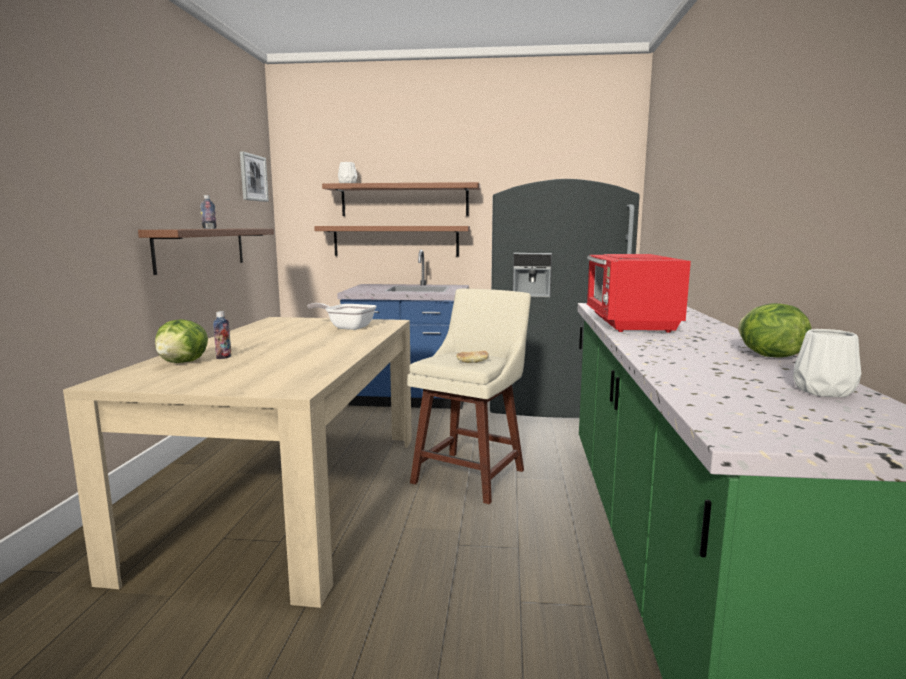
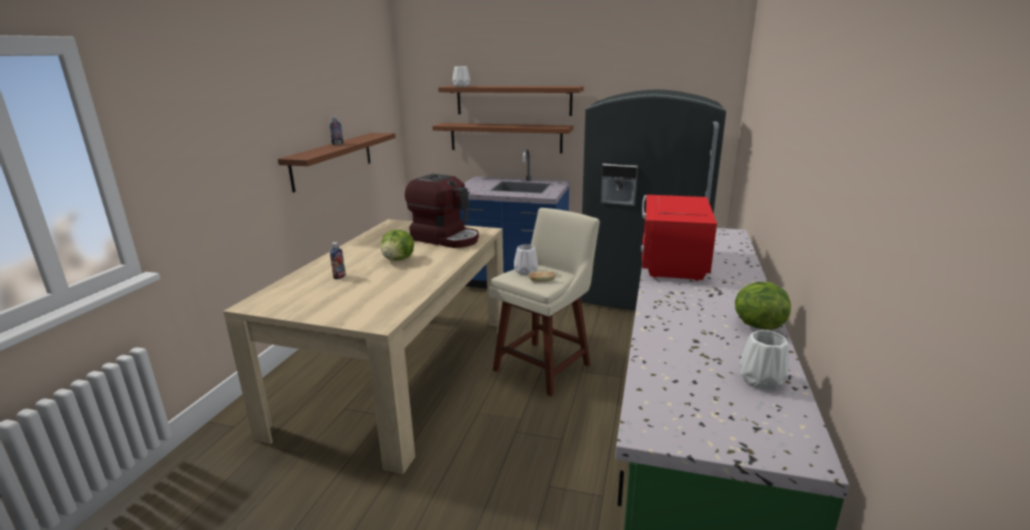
camera: 10 degrees right, 10 degrees up
(183, 362) = (309, 282): lettuce -> lettuce (398, 259)
(253, 178) = (378, 84): picture -> none
(347, 327) = (446, 238): frying pan -> coffee machine
(449, 356) = (526, 271): none -> white vase

